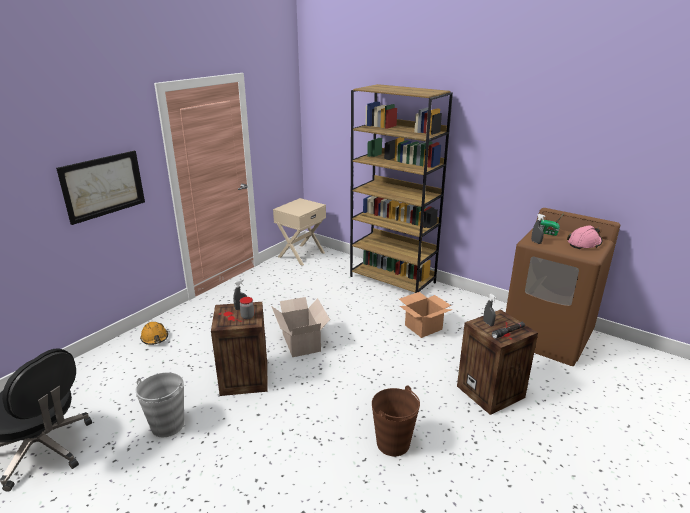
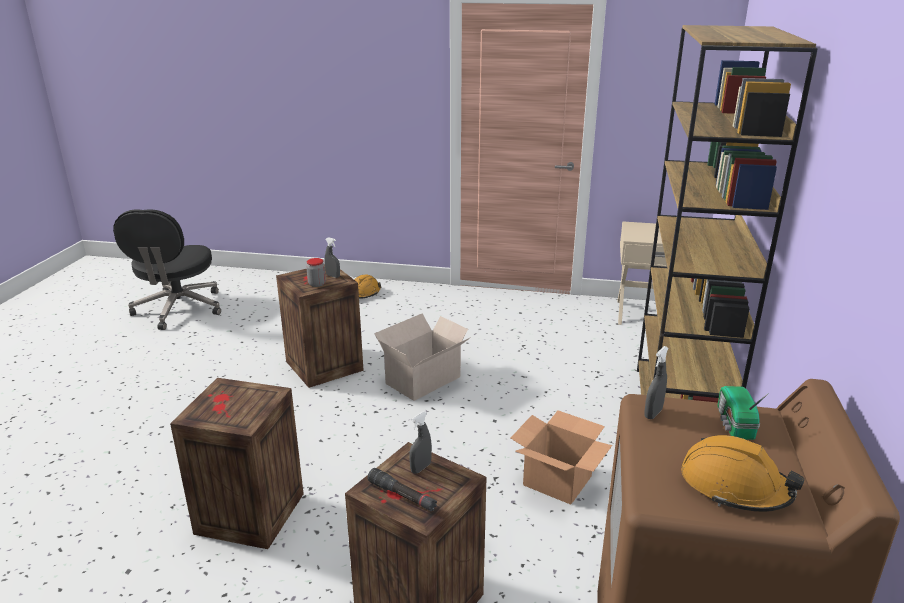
camera: 65 degrees right, 0 degrees up
(103, 186) = (363, 101): picture -> none
(167, 425) = (227, 350): grey bucket -> none
(393, 443) = (248, 514): brown bucket -> crate
(584, 243) = (734, 487): pink hard hat -> orange hard hat

